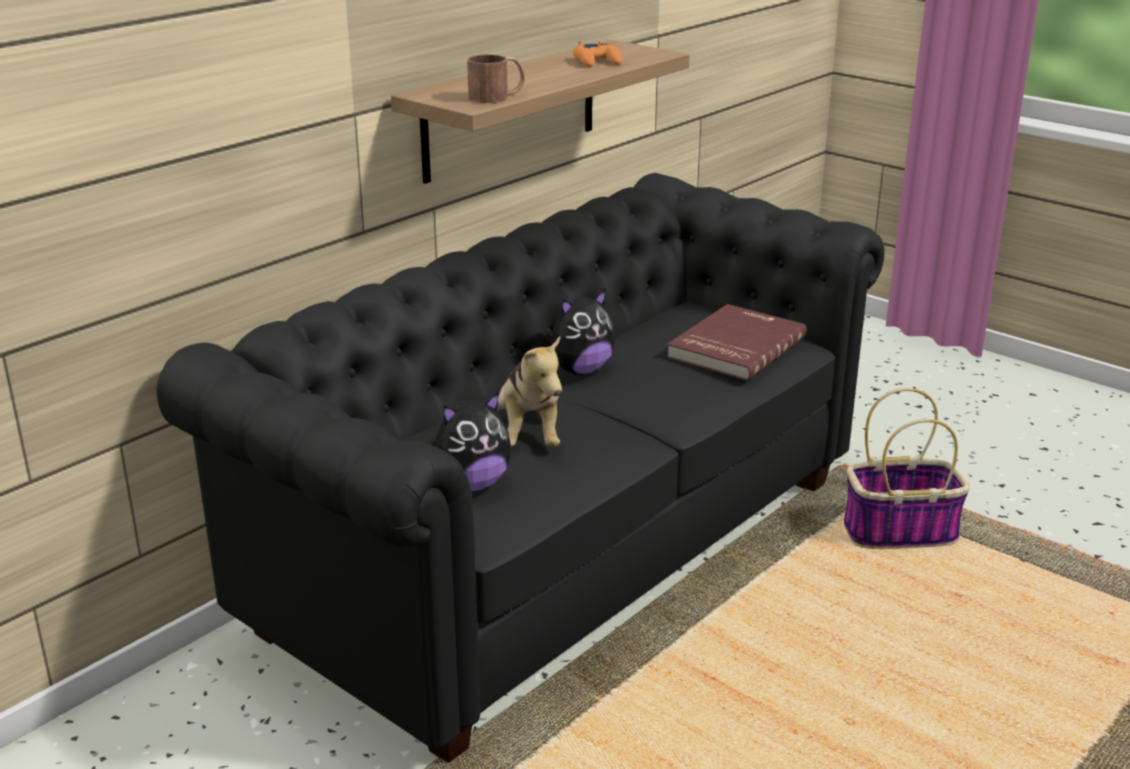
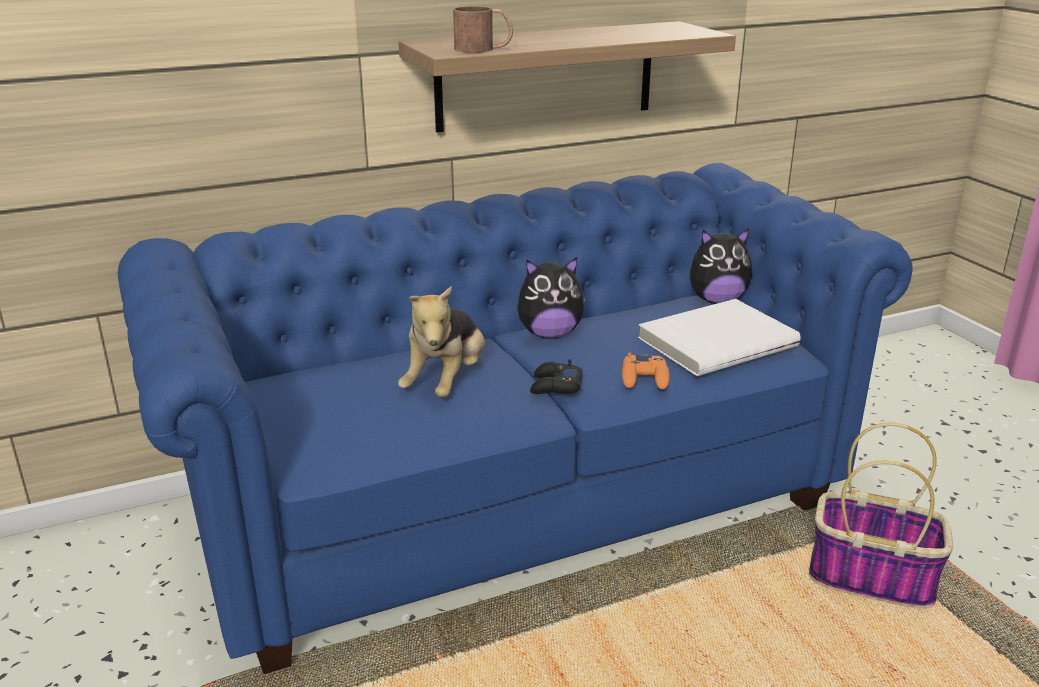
camera: 25 degrees right, 0 degrees up
(471, 485) = (343, 415): plush toy -> plush toy (716, 300)
(565, 553) = (519, 506): black sofa -> blue sofa
(597, 62) = (630, 34): orange game controller -> orange game controller (645, 378)
(635, 415) = (555, 386): none -> black game controller
(734, 346) = (715, 341): red book -> white book

